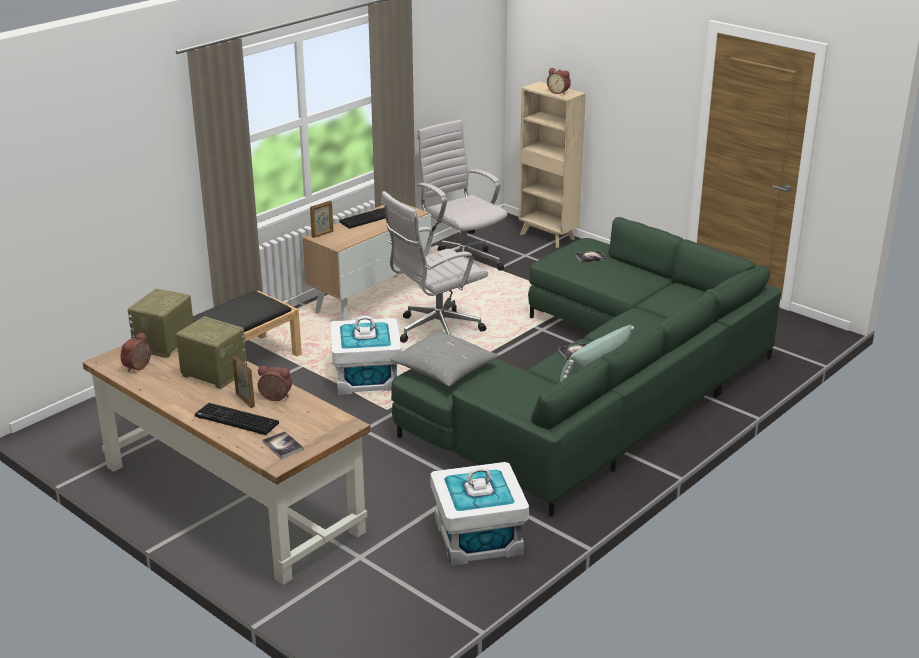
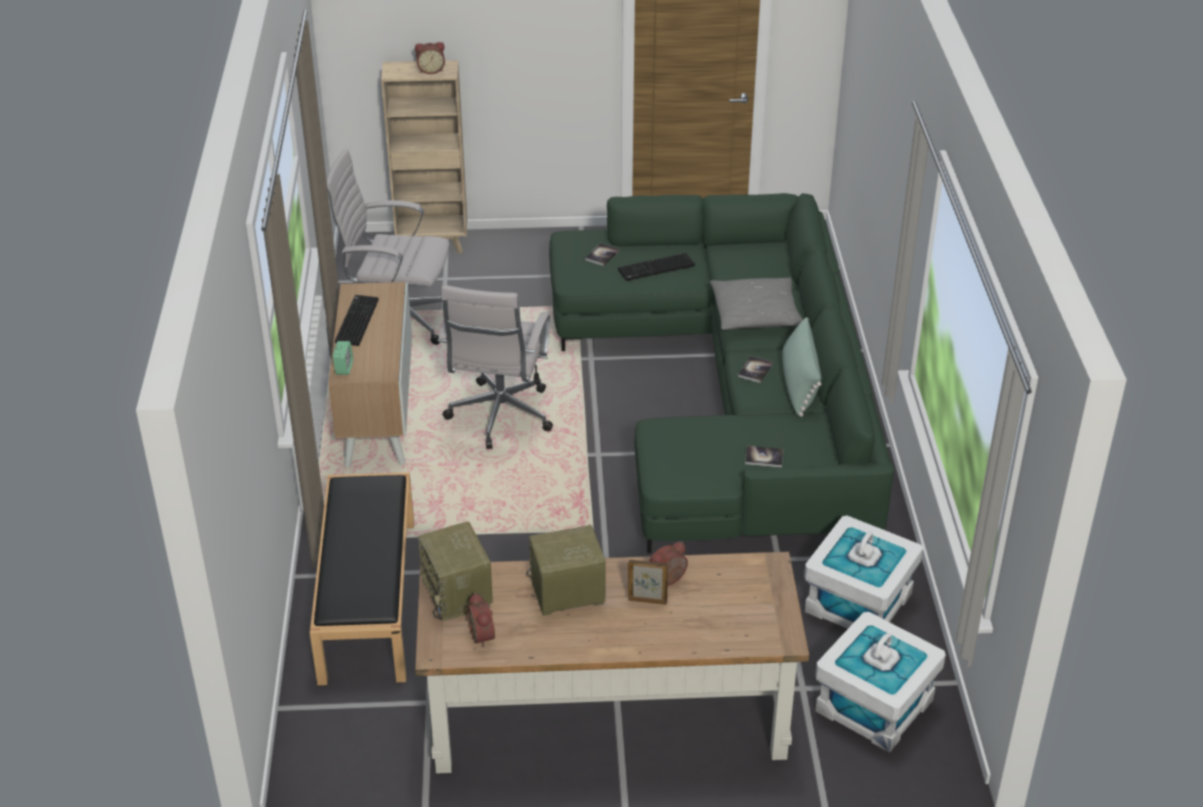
camera: 45 degrees left, 10 degrees up
(235, 420) = (677, 626): keyboard -> keyboard (656, 269)
(283, 446) = (760, 621): book -> book (764, 457)
(322, 234) = (344, 368): picture frame -> alarm clock
(366, 377) = (518, 509): white storage box -> white storage box (875, 706)
(444, 369) = (676, 455): grey pillow -> grey pillow (756, 315)

